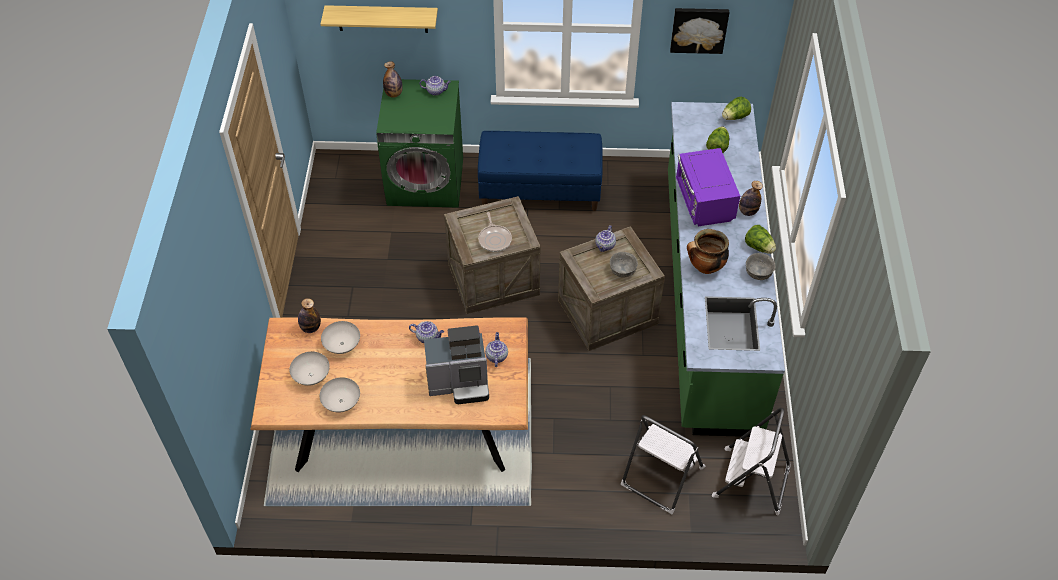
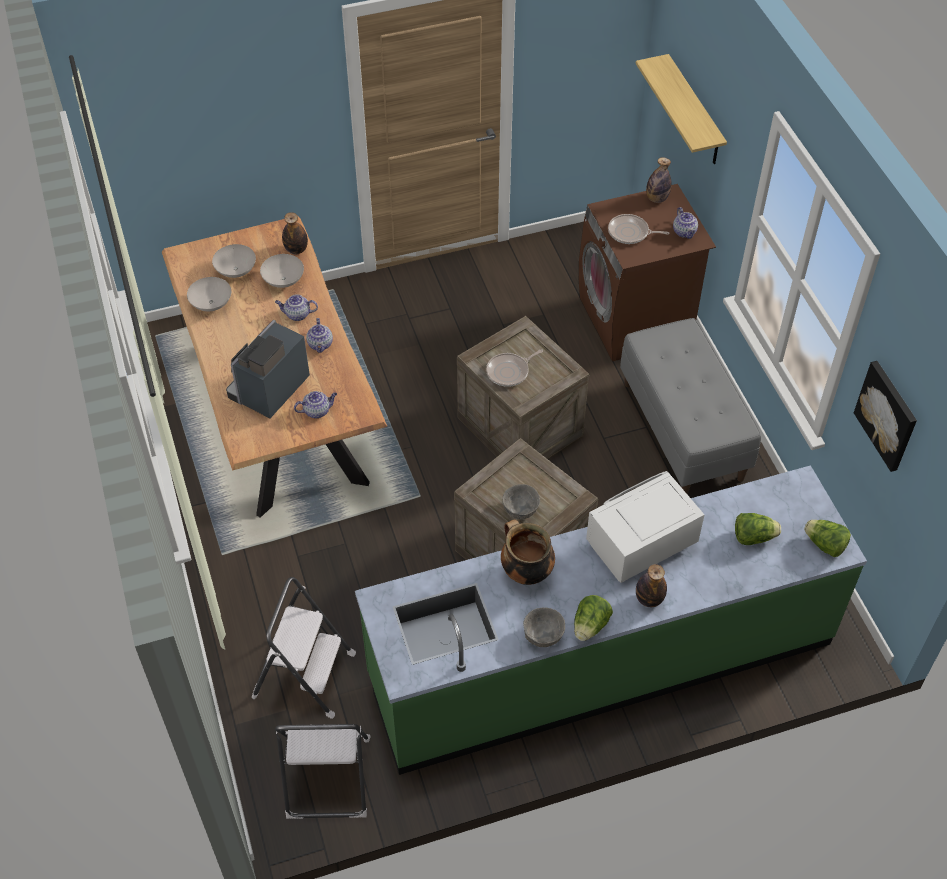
camera: 70 degrees right, 0 degrees up
(420, 119) = (630, 233): none -> frying pan
(426, 180) = (637, 319): green washing machine -> brown washing machine
(460, 383) = (269, 390): coffee machine -> coffee machine turned 60 degrees clockwise
(540, 190) = (683, 431): blue bench -> grey bench
(605, 246) = (551, 480): teapot -> teapot (297, 315)
(704, 203) = (639, 545): purple microwave -> white microwave

